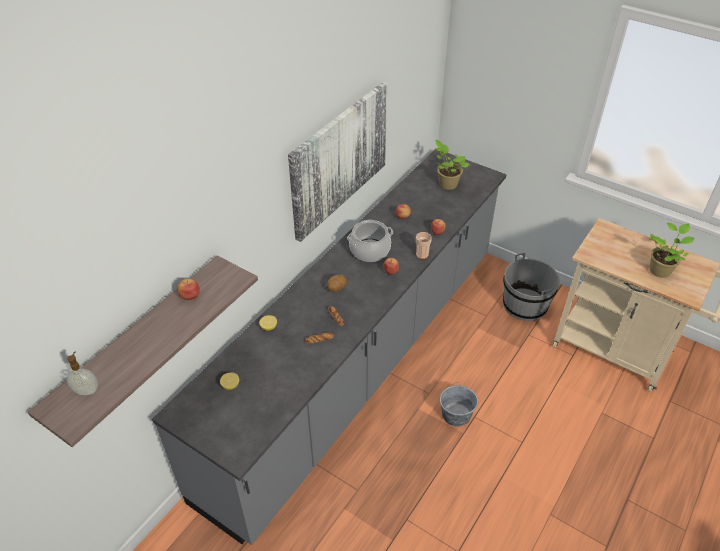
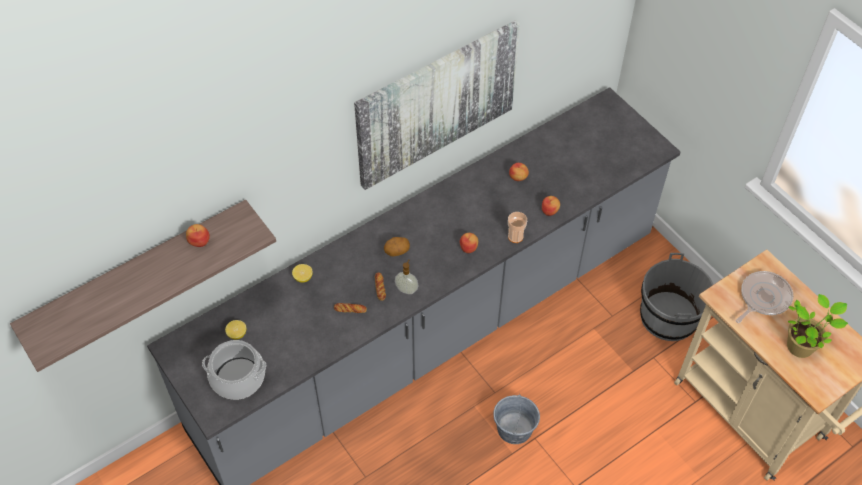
camera: 20 degrees right, 10 degrees up
(87, 390) = (67, 318): soap dispenser -> soap dispenser (407, 289)
(369, 250) = (457, 213): cooking pot -> cooking pot (238, 378)
(447, 184) = (596, 145): potted plant -> none
(616, 248) = (763, 298): none -> frying pan

